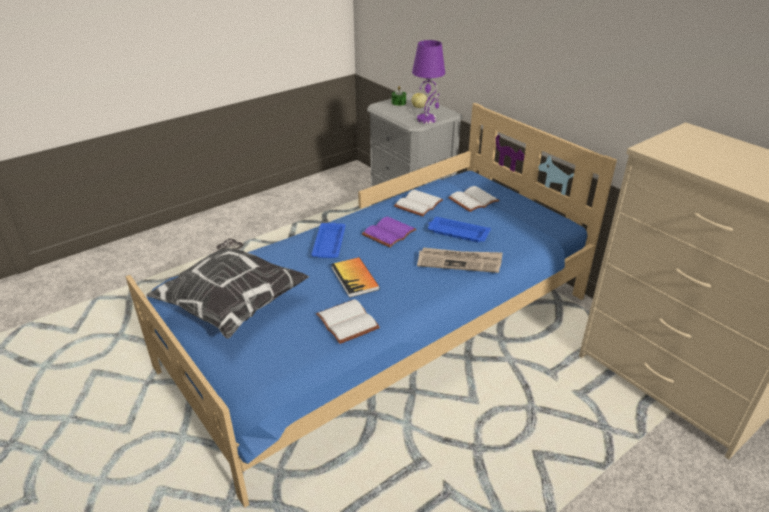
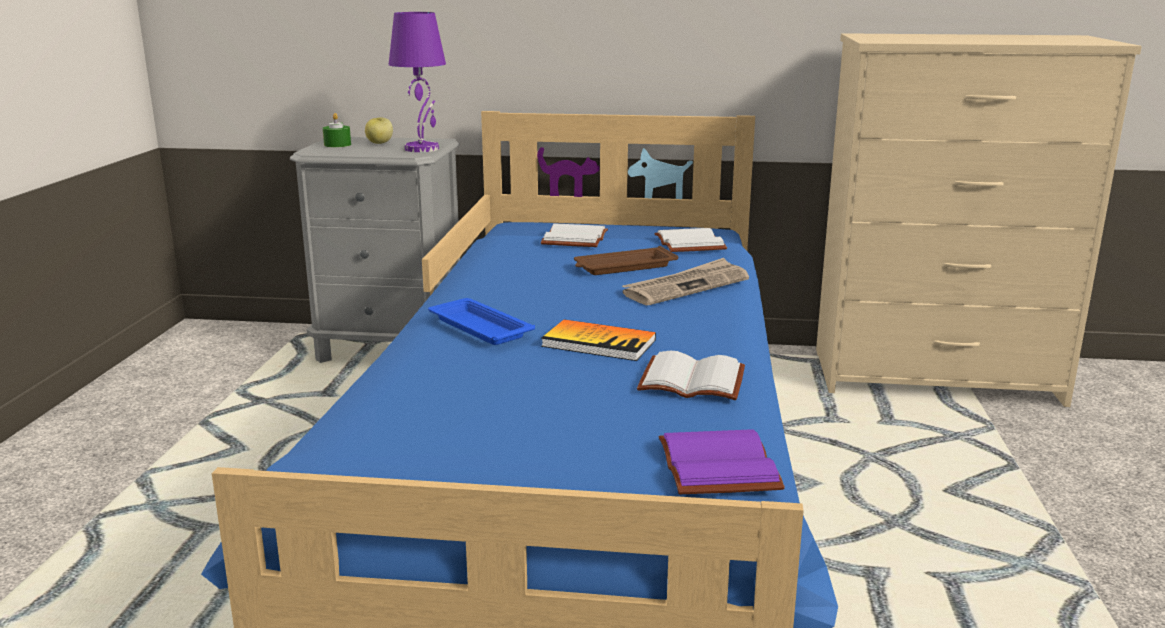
camera: 45 degrees left, 15 degrees down
(233, 305) = (482, 438): pillow -> none
(388, 232) = (537, 292): purple book -> purple book (714, 465)
(418, 203) = (512, 260): white book -> white book (687, 243)
(457, 233) = (623, 267): blue tray -> brown tray

